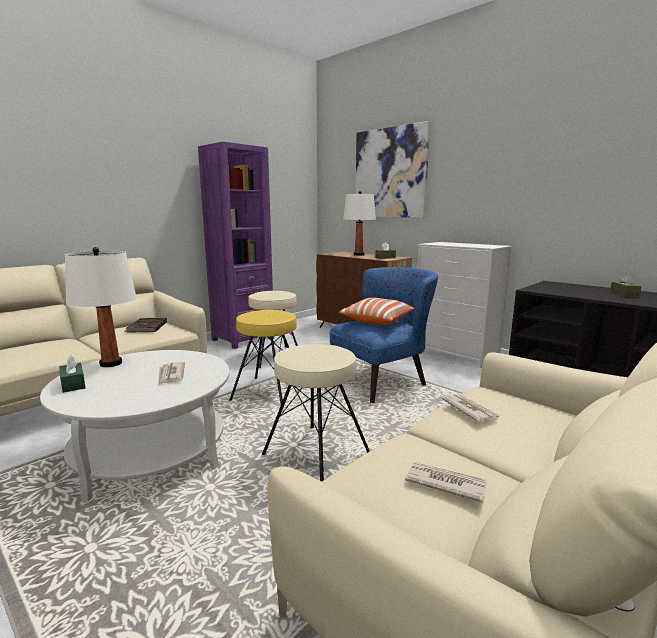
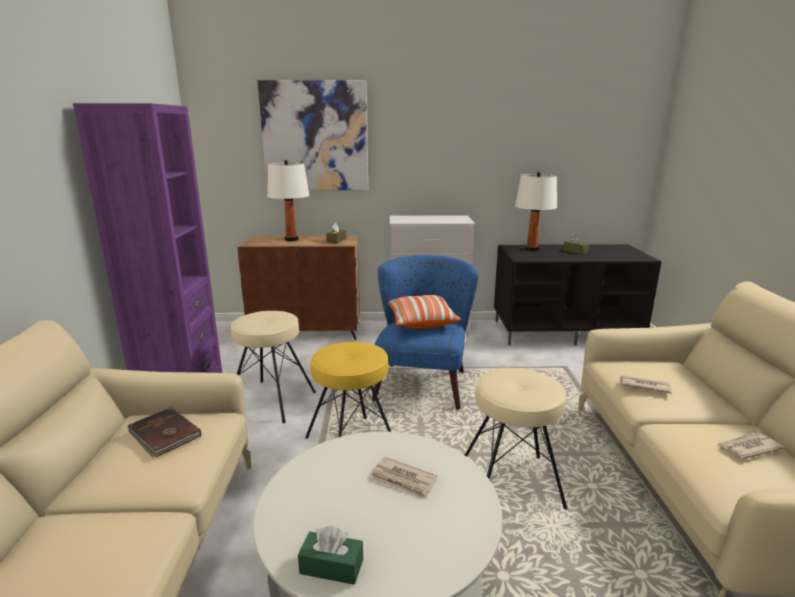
camera: 45 degrees left, 5 degrees up
(110, 363) = (290, 511): white table lamp -> white table lamp (531, 249)

